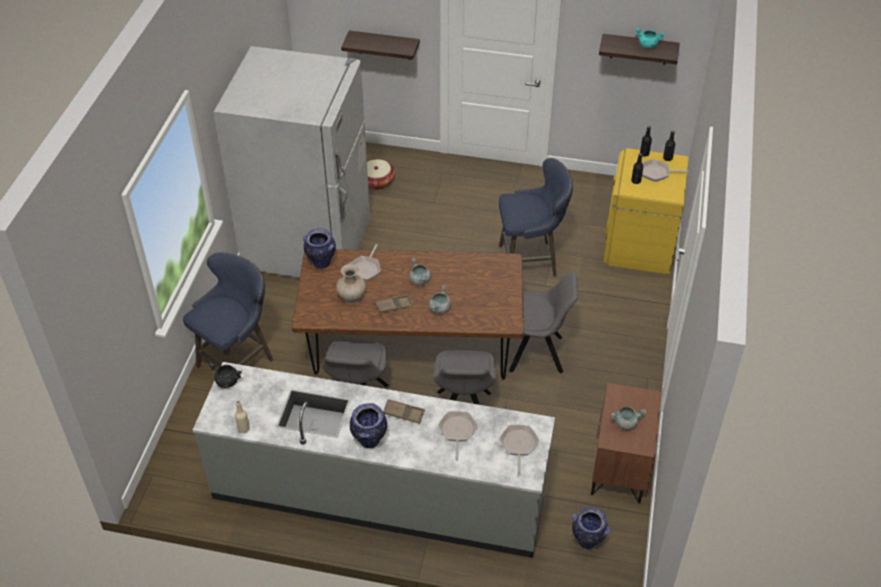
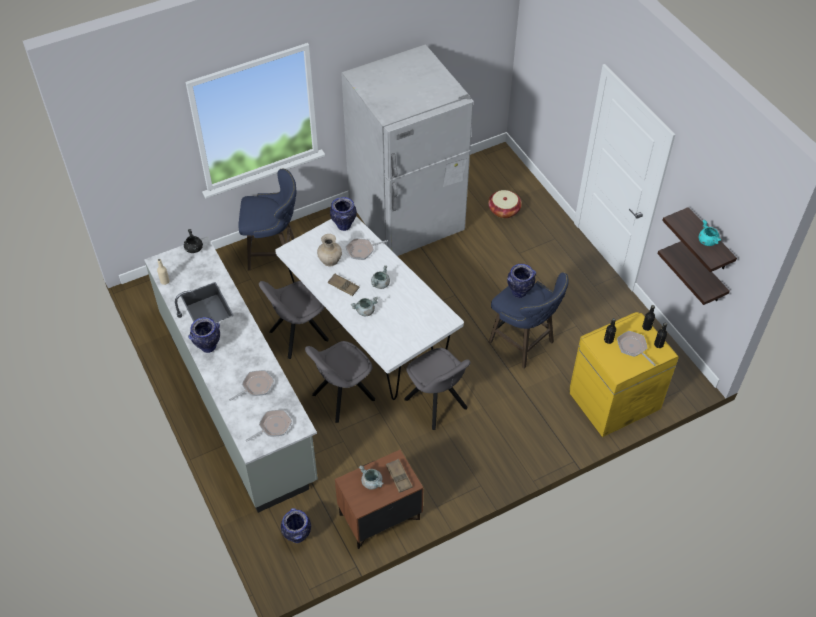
camera: 50 degrees right, 5 degrees up
(384, 45) = (559, 108): shelf -> shelf (703, 273)
(403, 413) = (246, 349): brown tray -> brown tray (399, 477)
(412, 350) = (370, 333): brown dining table -> white dining table
(519, 206) = (519, 292): none -> vase

